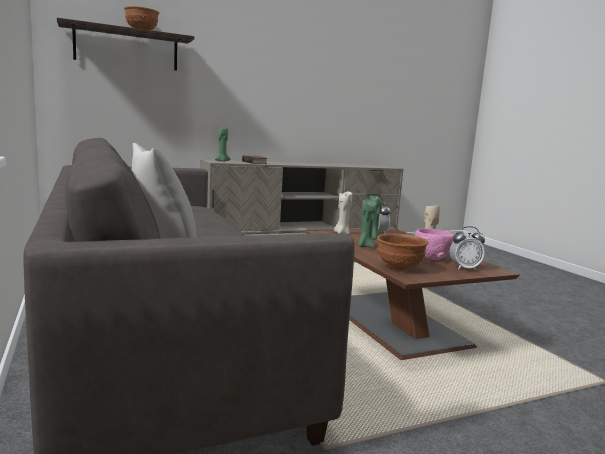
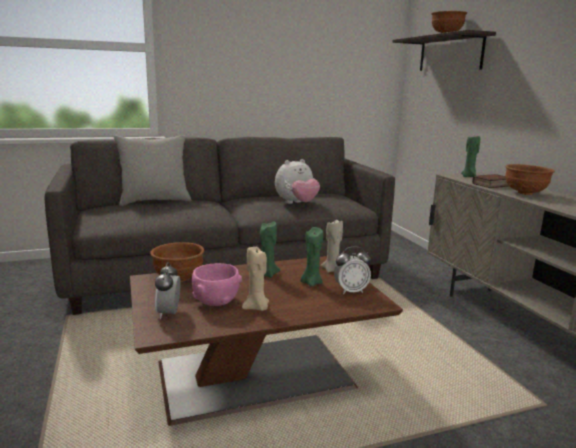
camera: 95 degrees right, 5 degrees up
(195, 213) = (296, 203): none -> plush toy
(281, 163) = (525, 193): none -> brown bowl

